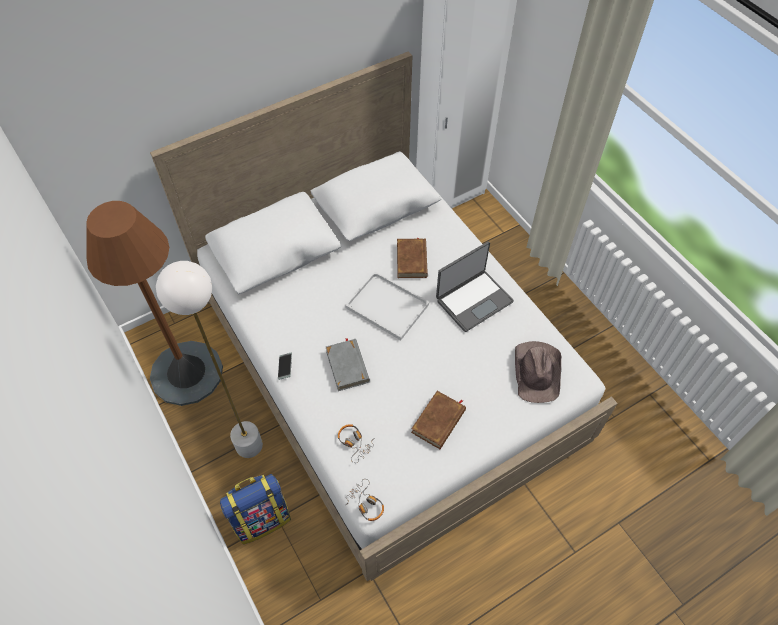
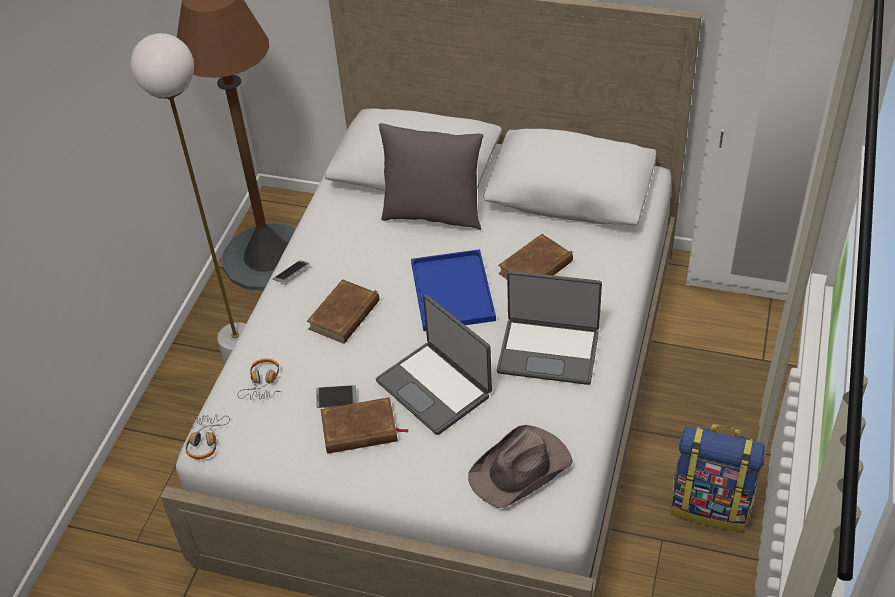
camera: 50 degrees right, 10 degrees down
(261, 518) = (176, 429): backpack -> backpack (711, 505)
(320, 270) = (433, 214): none -> grey pillow
(347, 366) = (345, 315): grey book -> brown book
(389, 306) = (454, 293): white tray -> blue tray
(405, 416) = (336, 399): none -> phone
(446, 365) = (435, 387): none -> laptop

